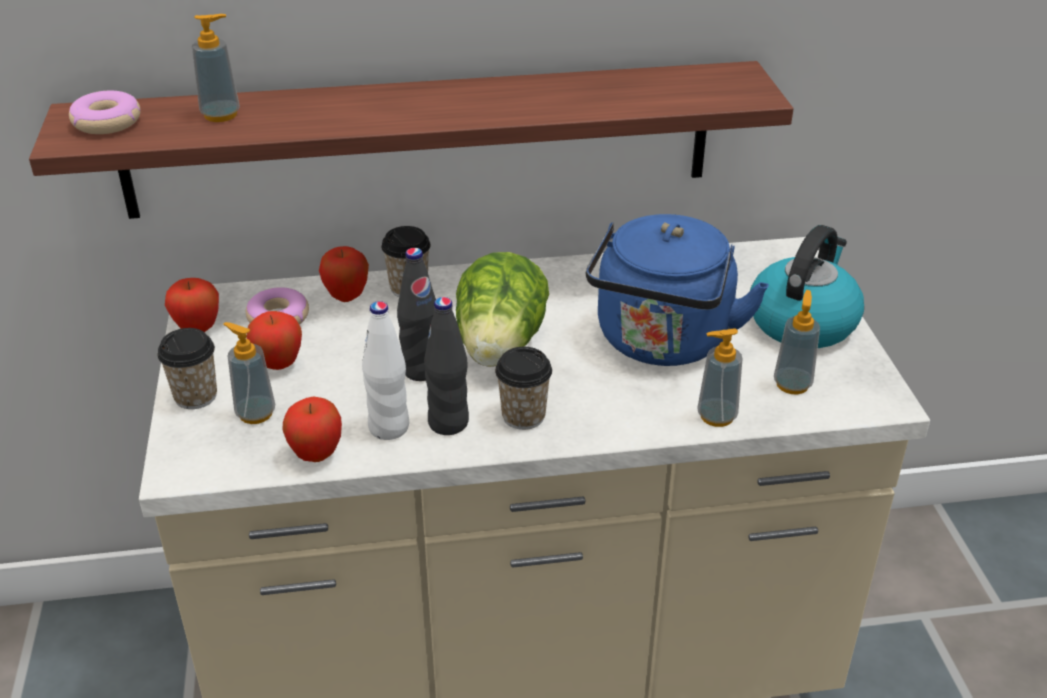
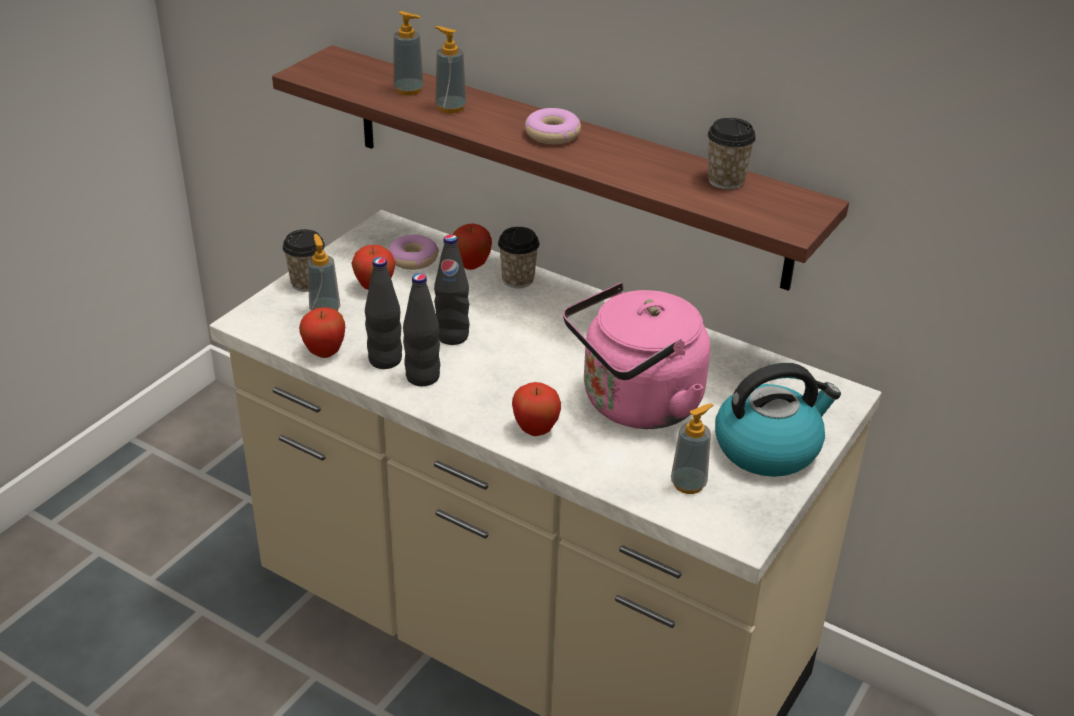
camera: 40 degrees right, 0 degrees up
(107, 122) = (341, 69): donut -> donut (552, 134)
(198, 329) = (359, 243): apple -> apple (535, 430)
(389, 427) = (385, 360): white bottle -> black bottle
(500, 348) = (521, 349): lettuce -> none
(523, 416) = (473, 399): cup -> cup (725, 181)
(662, 343) = (635, 405): blue kettle -> pink kettle
(716, 416) = (599, 472): soap dispenser -> soap dispenser (450, 107)

